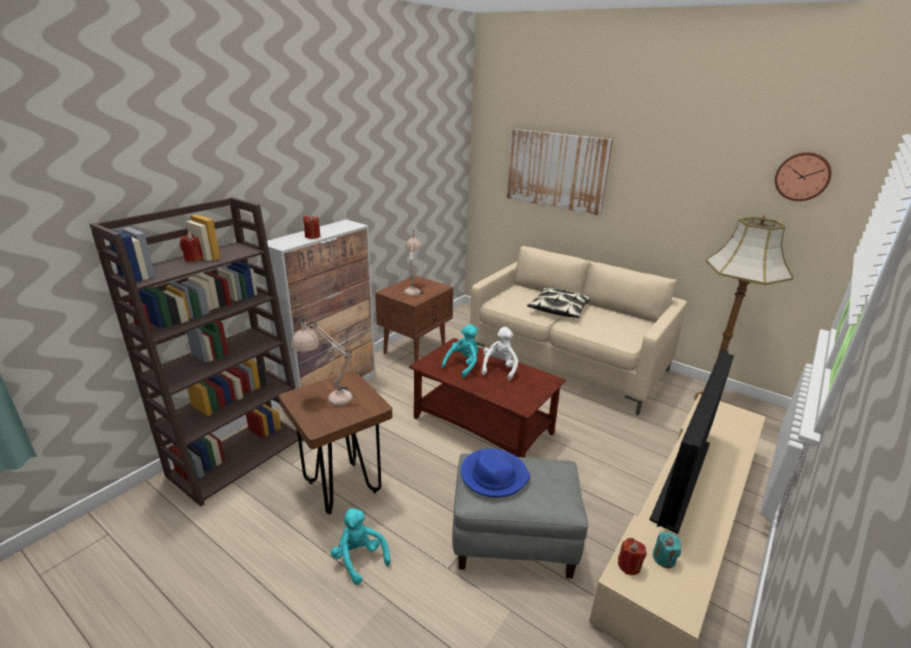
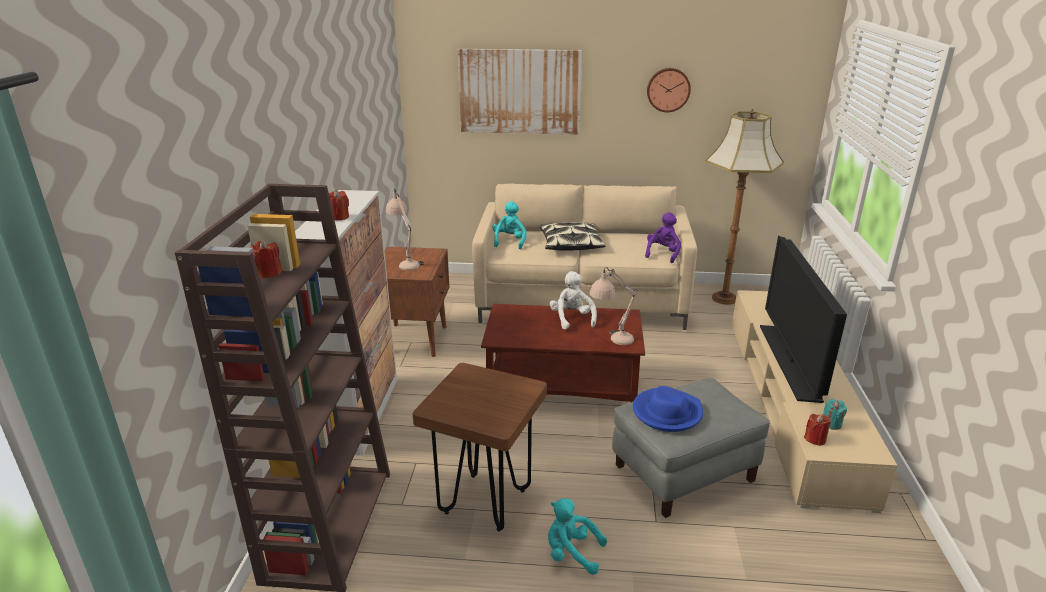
camera: 30 degrees left, 0 degrees up
(327, 397) = (469, 396): beige table lamp -> beige table lamp (611, 342)
(463, 365) = (534, 327): turquoise plush toy -> turquoise plush toy (509, 242)
(632, 338) = (663, 254): none -> purple plush toy
(802, 176) = (768, 68): wall clock -> wall clock (668, 89)

